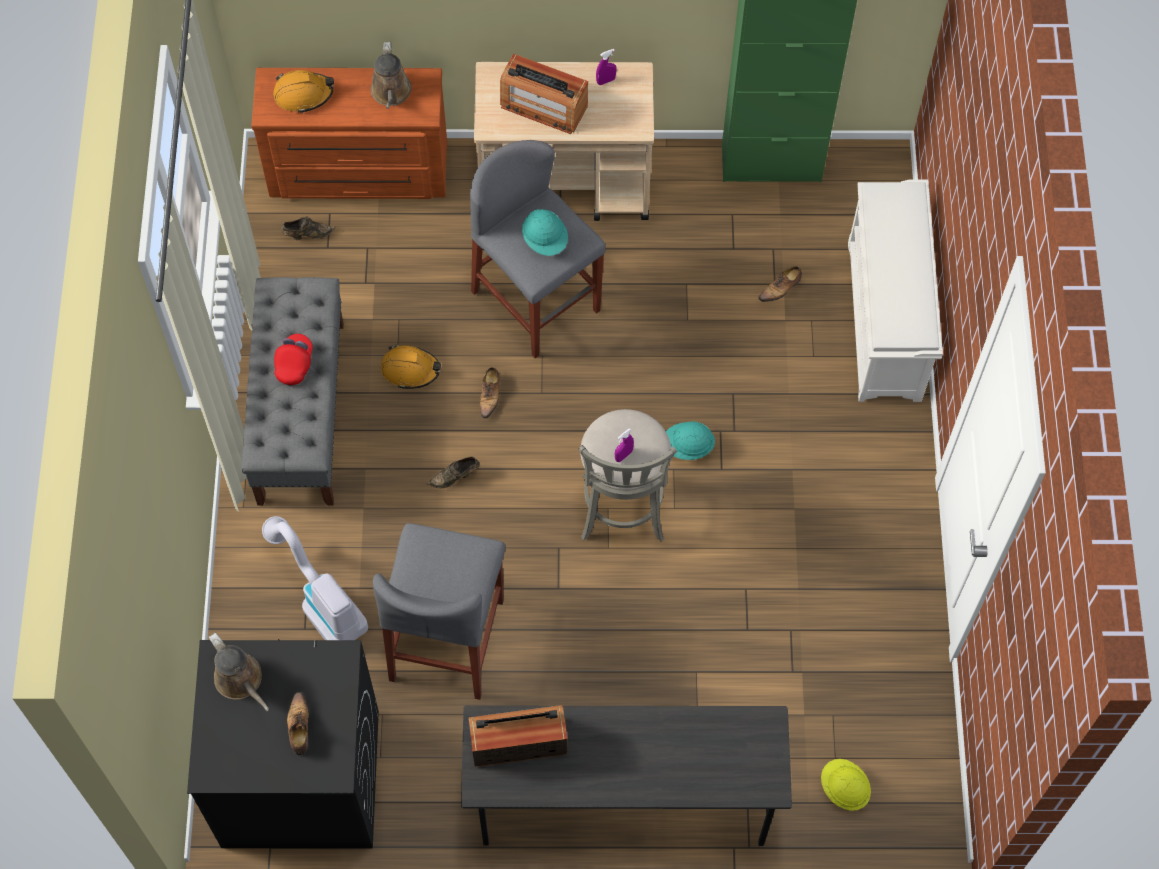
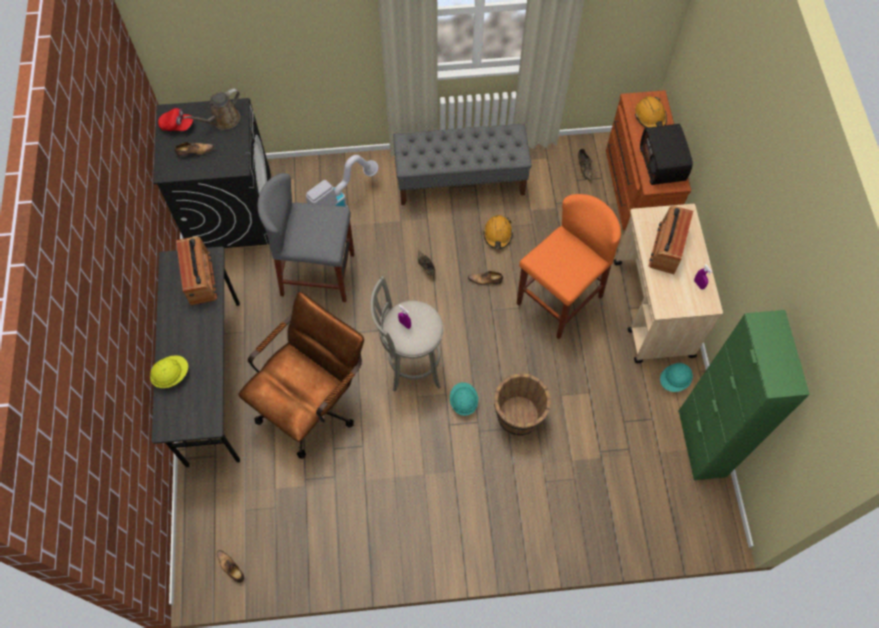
camera: 85 degrees right, 0 degrees up
(294, 364) = (465, 148): red cap -> red cap (177, 125)
(391, 93) = (663, 164): brown watering can -> radio
(536, 301) = (559, 300): grey stool -> orange stool
(545, 240) = (562, 262): turquoise hard hat -> turquoise hard hat (674, 381)
(671, 656) = (313, 402): none -> brown office chair
(716, 378) = (518, 416): none -> brown bucket
(780, 288) = (597, 456): shoe -> shoe (231, 567)
(843, 789) = (223, 516): yellow hard hat -> yellow hard hat (171, 375)
(885, 322) = (581, 532): white shoe rack -> none

